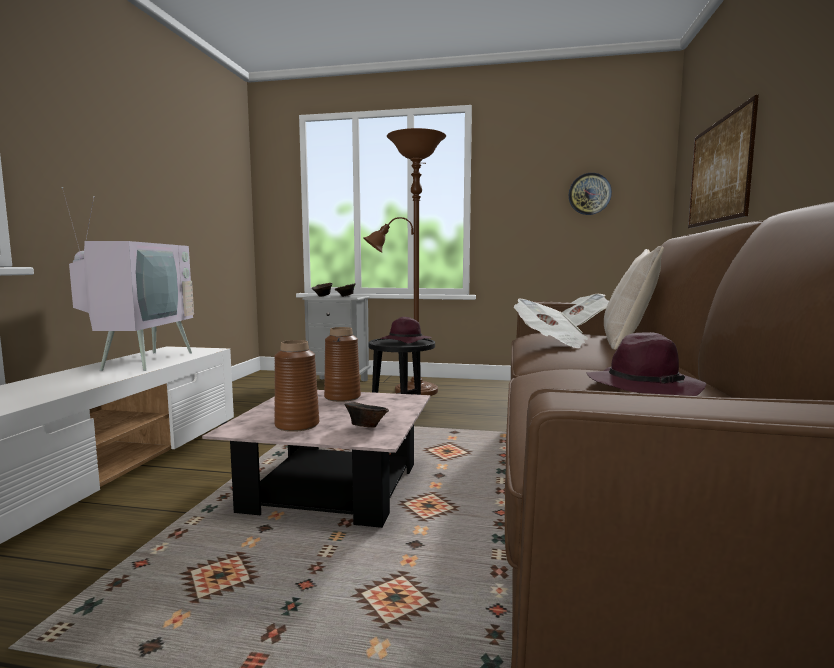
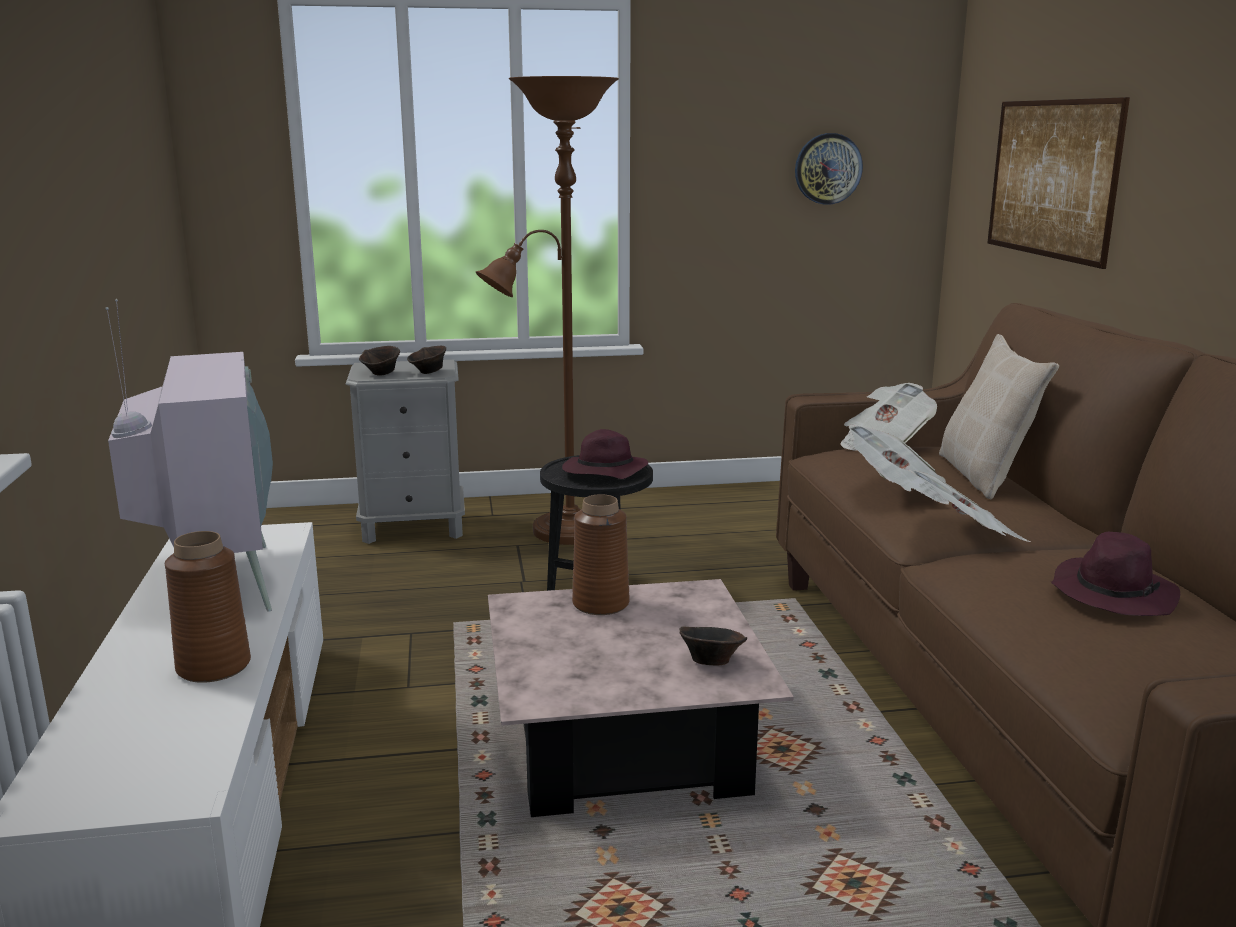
camera: 20 degrees left, 10 degrees up
(297, 425) = (611, 675): brown vase -> brown vase (214, 666)
(569, 360) = (965, 535): none -> newspaper

